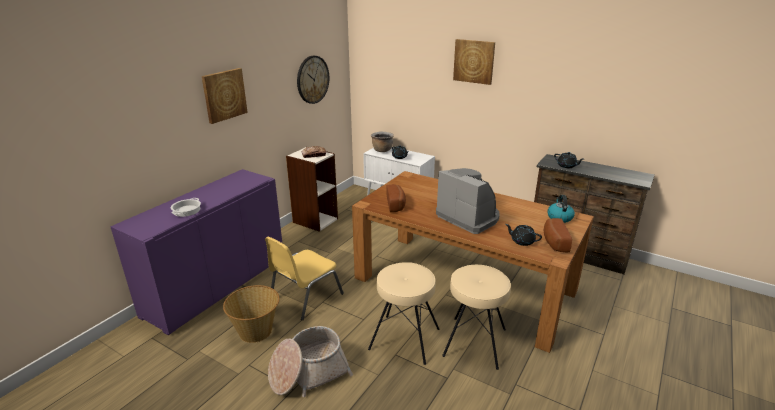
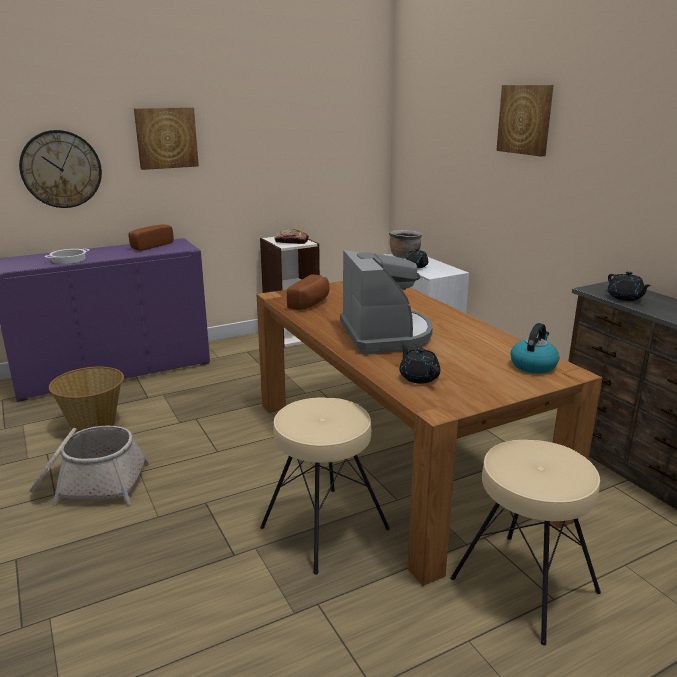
camera: 30 degrees right, 5 degrees down
(305, 297) = (183, 408): yellow chair -> none
(312, 79) = (318, 144): wall clock -> wall clock (61, 169)
(404, 339) = (237, 490): beige stool -> beige stool (524, 586)
(553, 242) = (469, 390): bread -> bread (149, 246)

